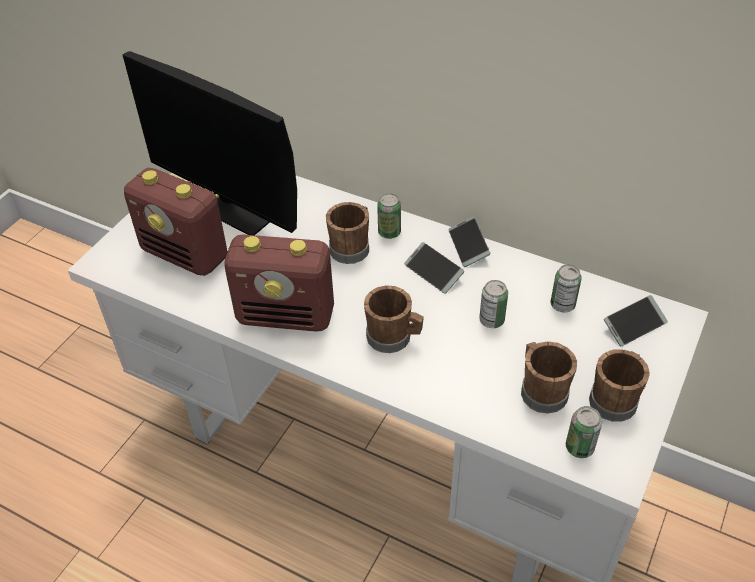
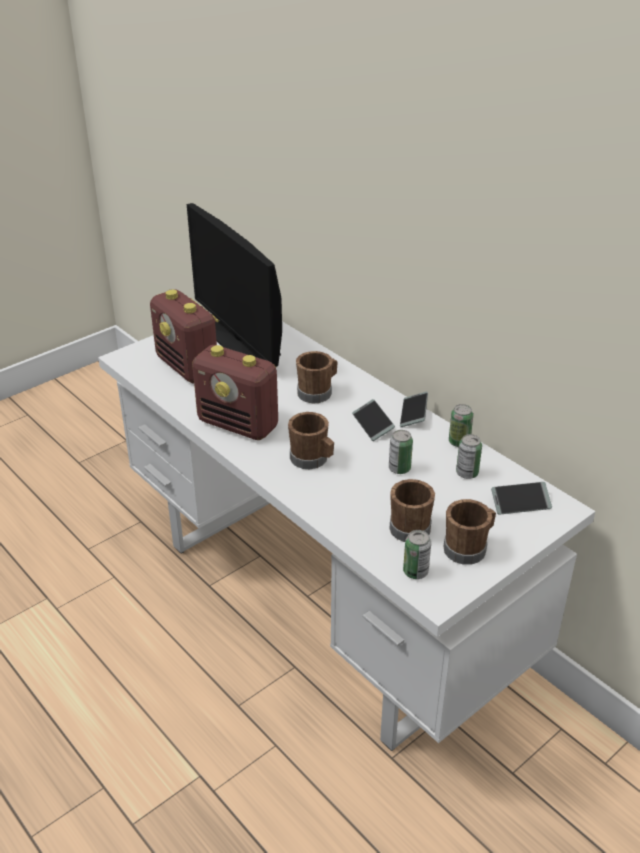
camera: 20 degrees right, 10 degrees down
(389, 232) = (354, 389): can -> can (459, 442)

